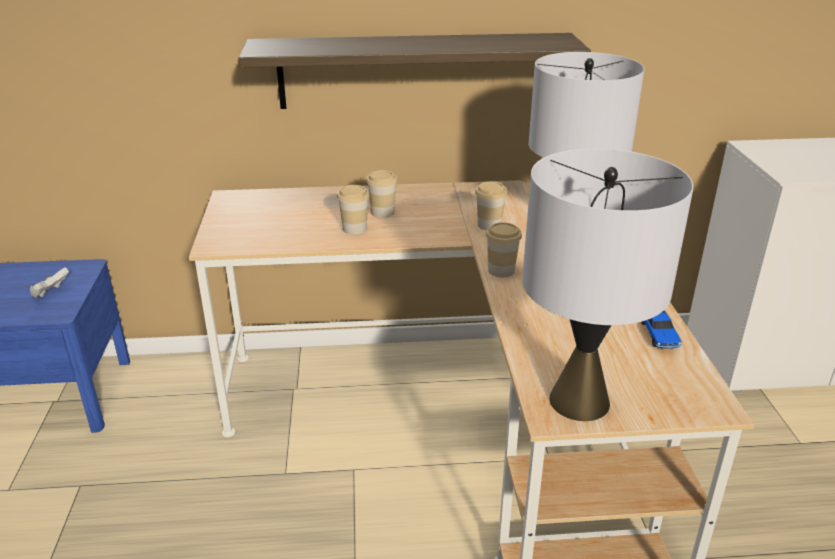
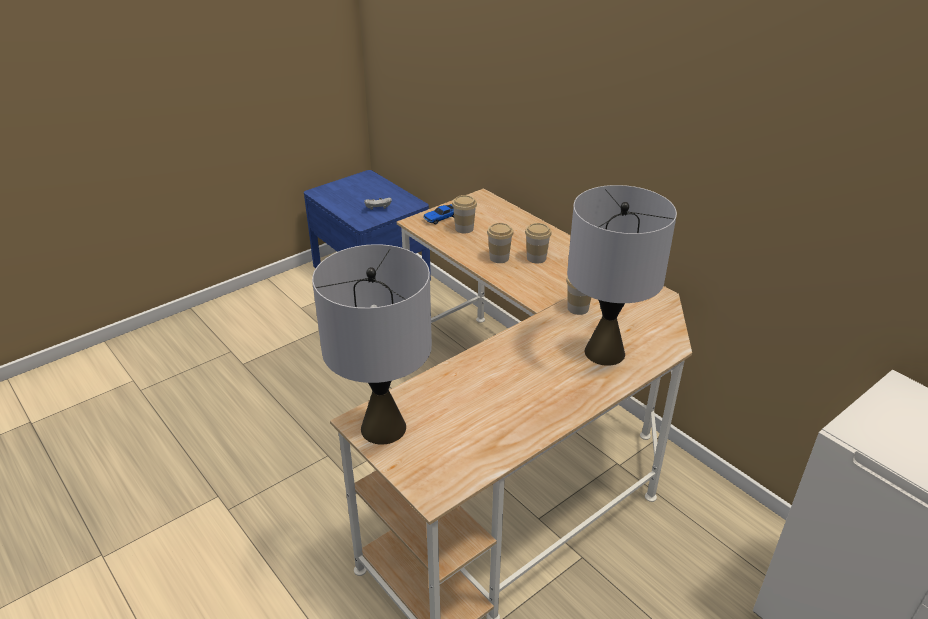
camera: 55 degrees right, 5 degrees up
(411, 71) = (616, 156): shelf -> none
(501, 270) = (515, 338): cup -> cup (464, 228)
(658, 334) = (506, 441): toy car -> toy car (442, 218)

